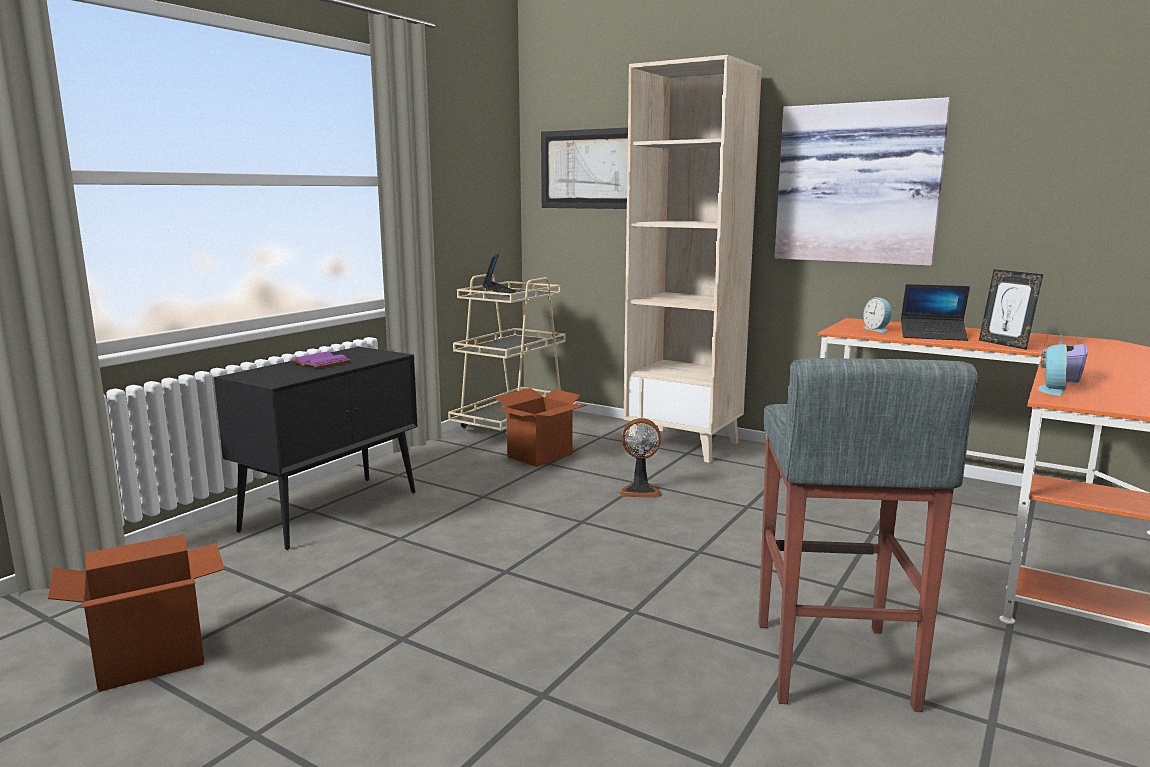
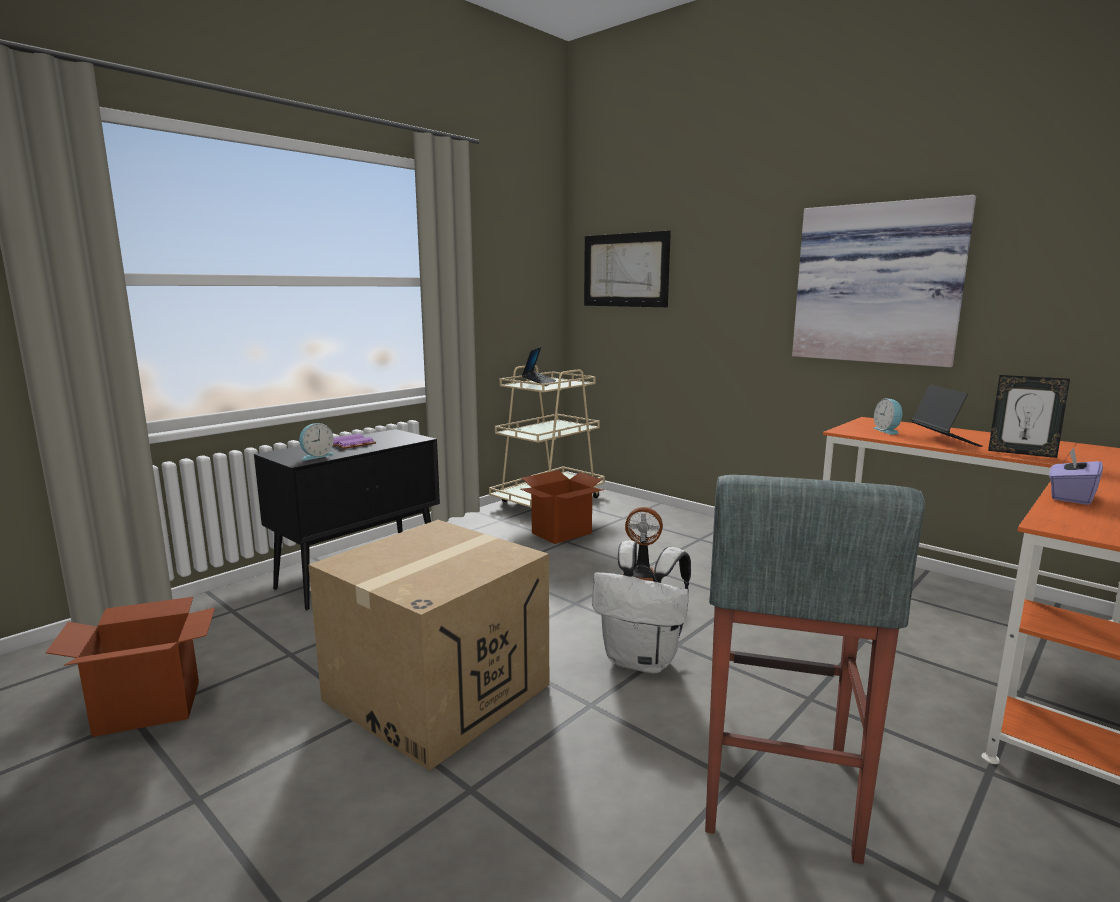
camera: 10 degrees right, 0 degrees up
(470, 614) = (437, 692): none -> cardboard box
(669, 568) = (643, 660): none -> white backpack
(684, 444) = (700, 530): beige bookcase -> none
(932, 336) = (944, 440): laptop -> laptop turned 120 degrees counterclockwise
(1005, 344) = (1021, 453): picture frame -> picture frame turned 45 degrees counterclockwise
(1050, 390) = (1052, 512): alarm clock -> alarm clock (316, 456)

